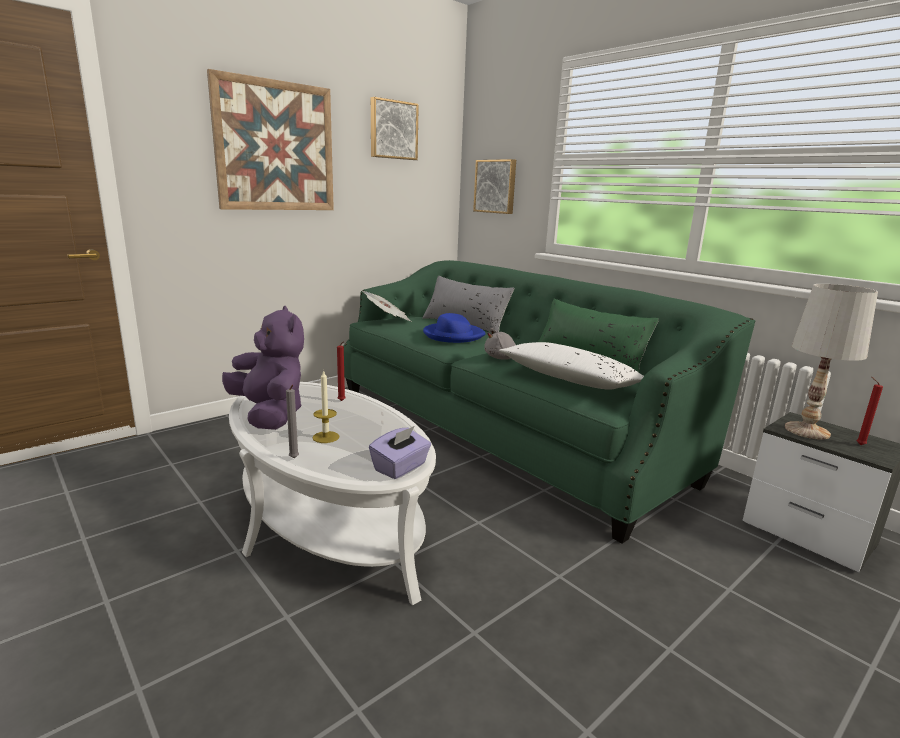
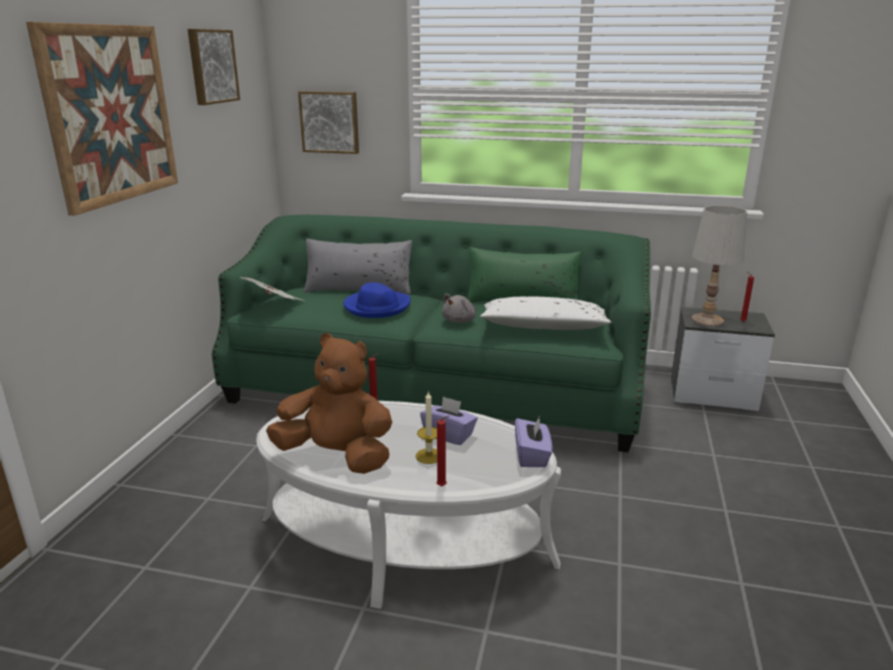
camera: 35 degrees left, 5 degrees up
(269, 415) = (337, 456): purple plush toy -> brown plush toy
(294, 459) = (443, 486): grey candle -> red candle
(366, 430) = (449, 435): none -> purple tissue box

